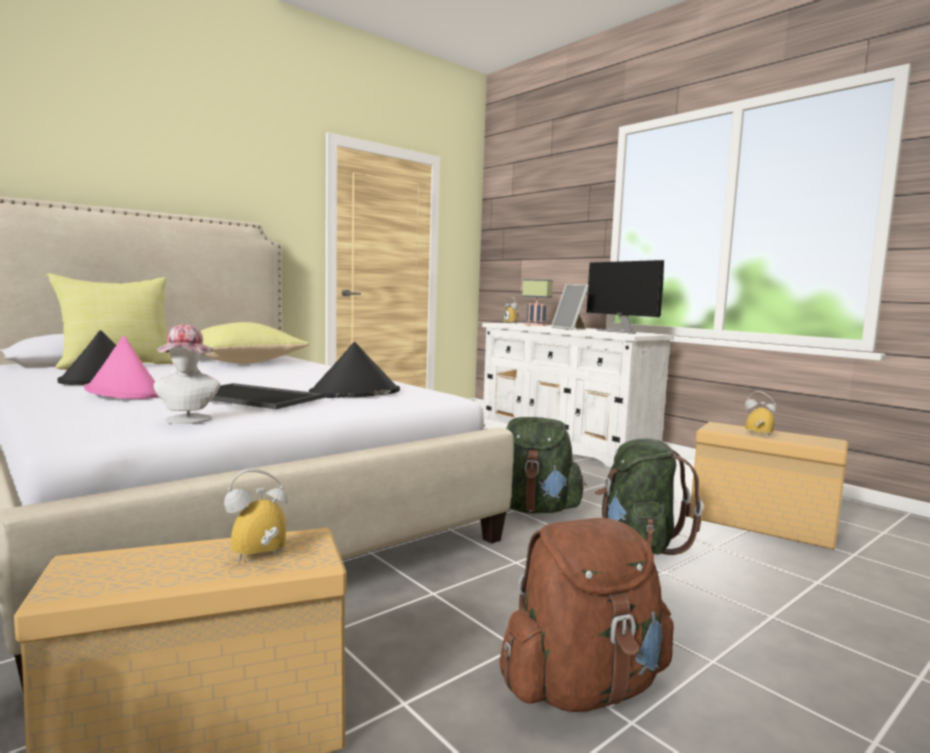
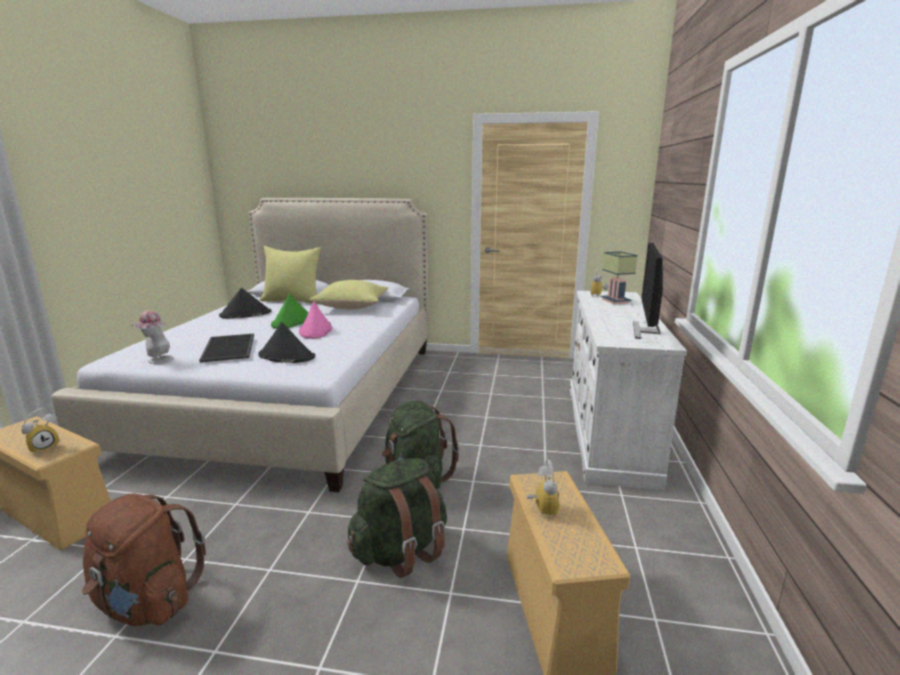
camera: 50 degrees right, 10 degrees up
(125, 392) = (206, 330): pink hat -> pink hat (316, 330)
(222, 376) = (292, 322): none -> green hat
(259, 558) = (44, 447): alarm clock -> alarm clock turned 105 degrees clockwise
(570, 328) = (613, 315): picture frame -> none

